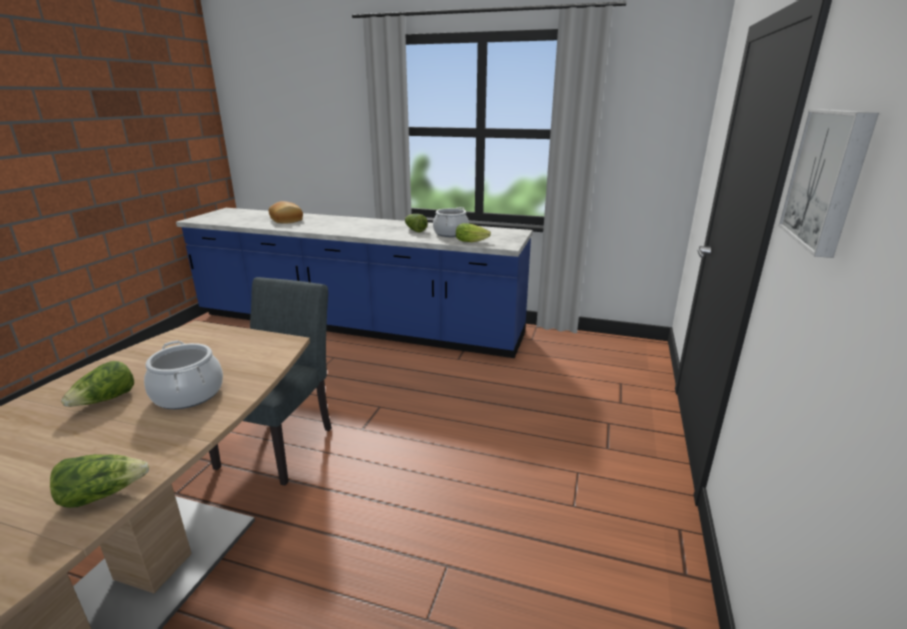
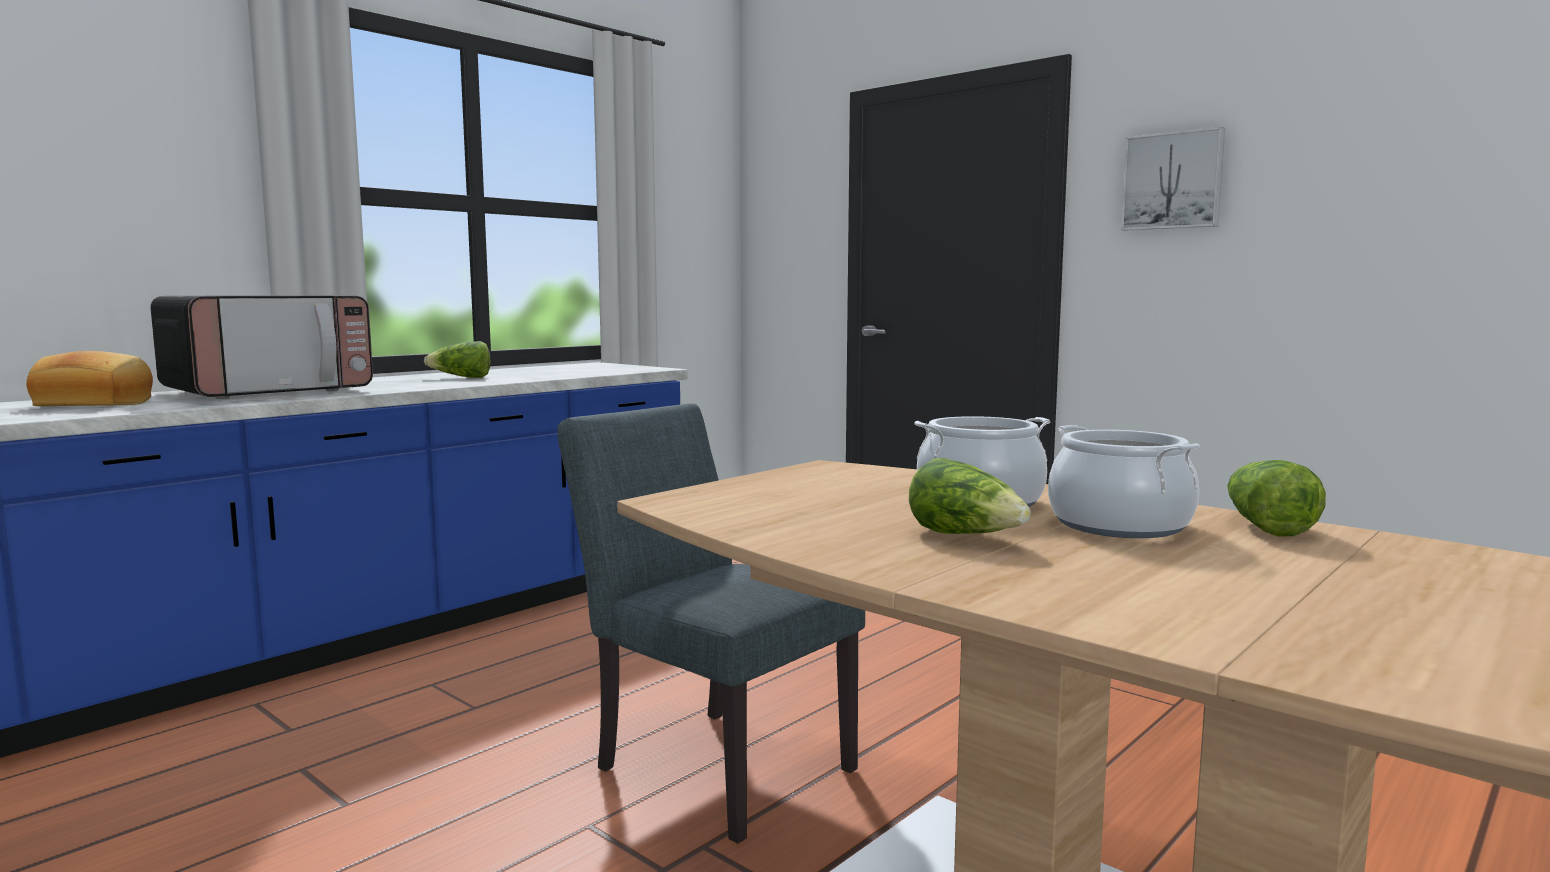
camera: 65 degrees left, 15 degrees down
(336, 224) = (269, 391): none -> microwave
(451, 233) = (532, 373): cooking pot -> cooking pot (1119, 525)
(473, 241) = (601, 372): lettuce -> none

